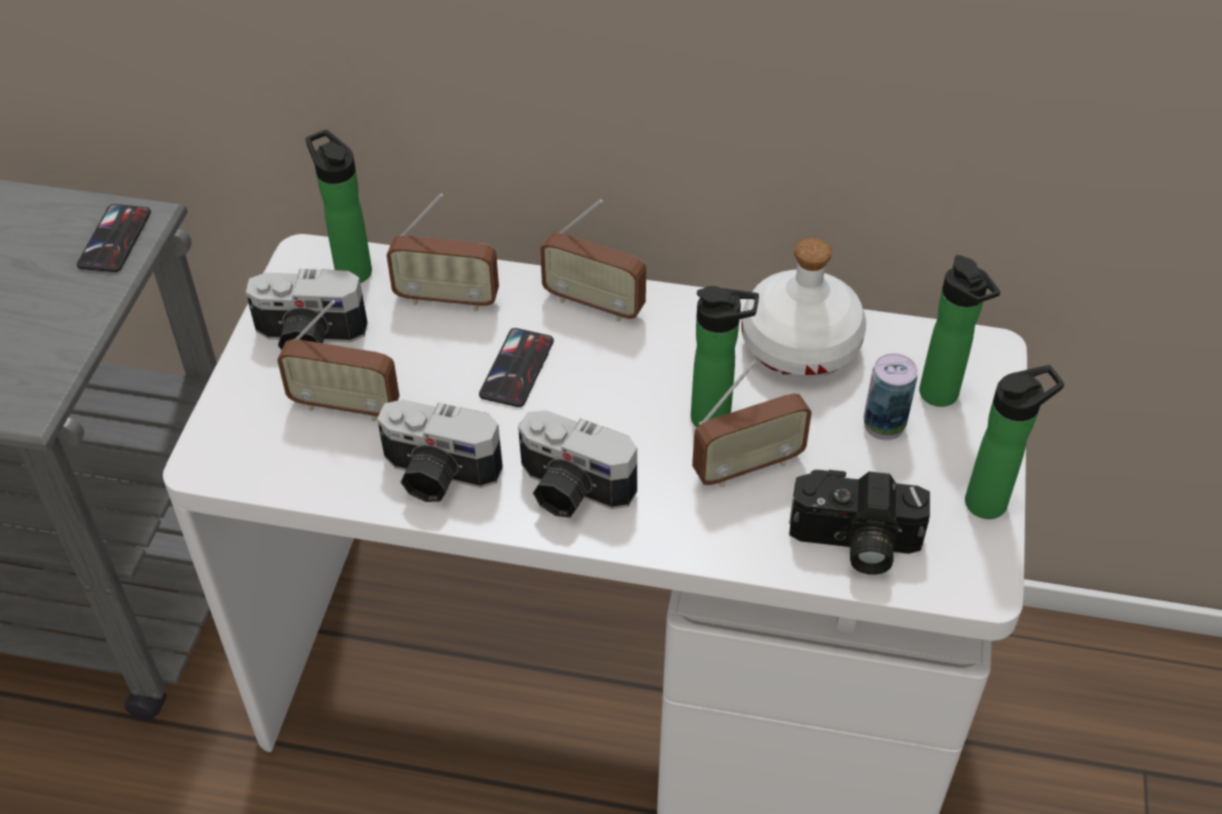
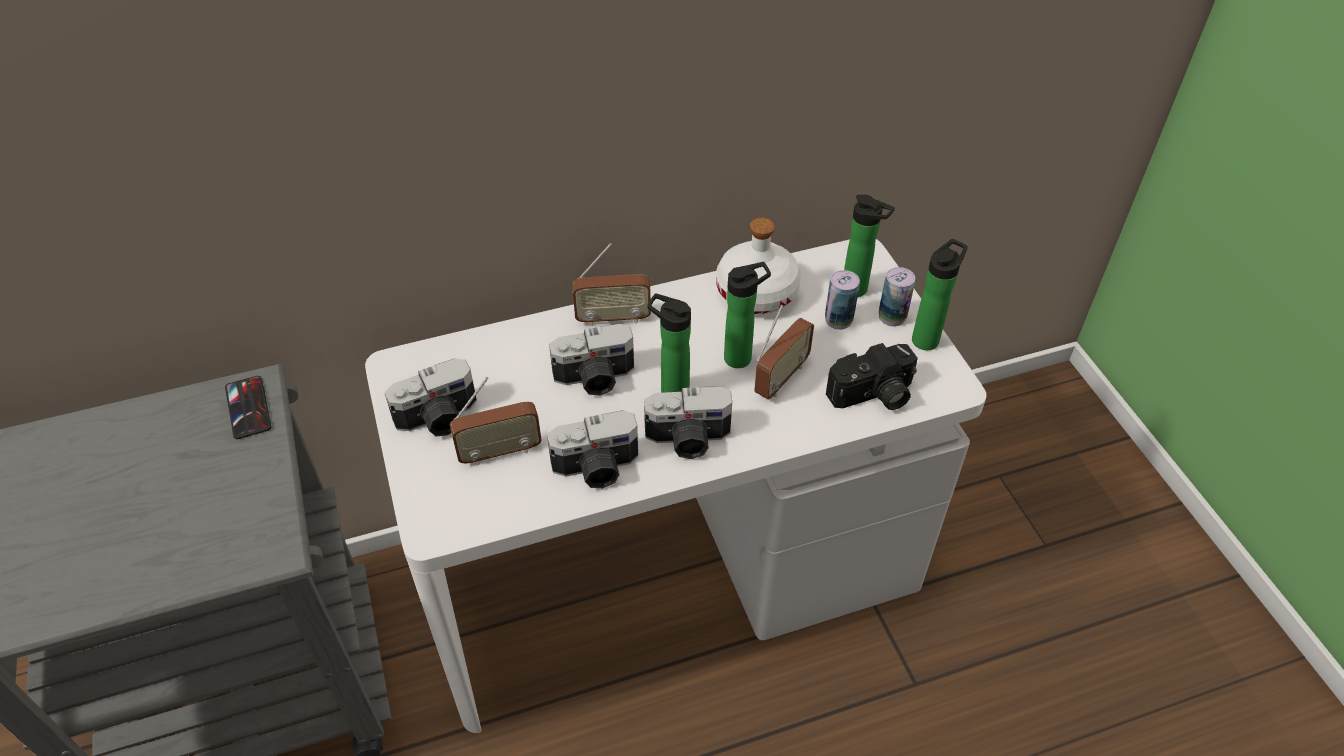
camera: 30 degrees left, 0 degrees up
(350, 269) = (431, 361): bottle -> bottle (670, 390)
(447, 299) = (514, 354): radio -> none
(517, 368) = (595, 379): phone -> camera
(963, 452) = (892, 317): none -> can

